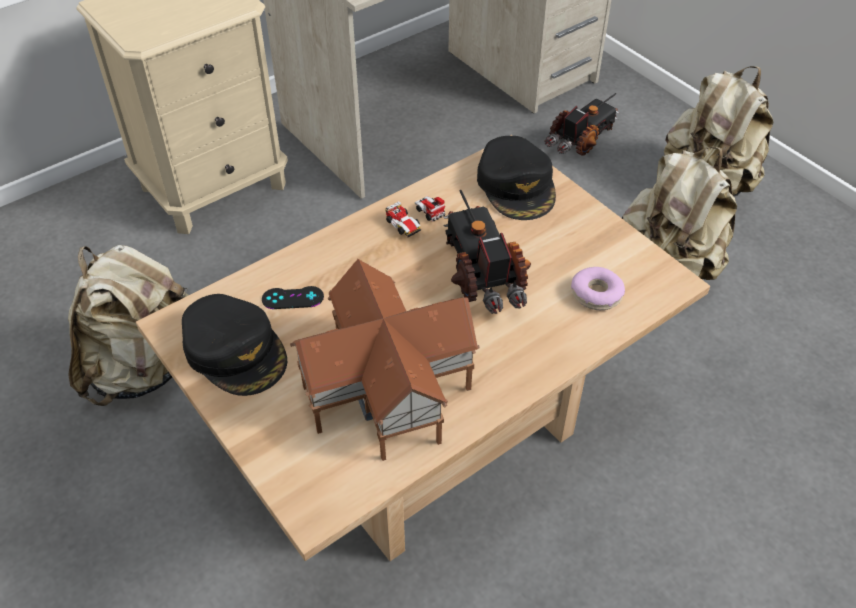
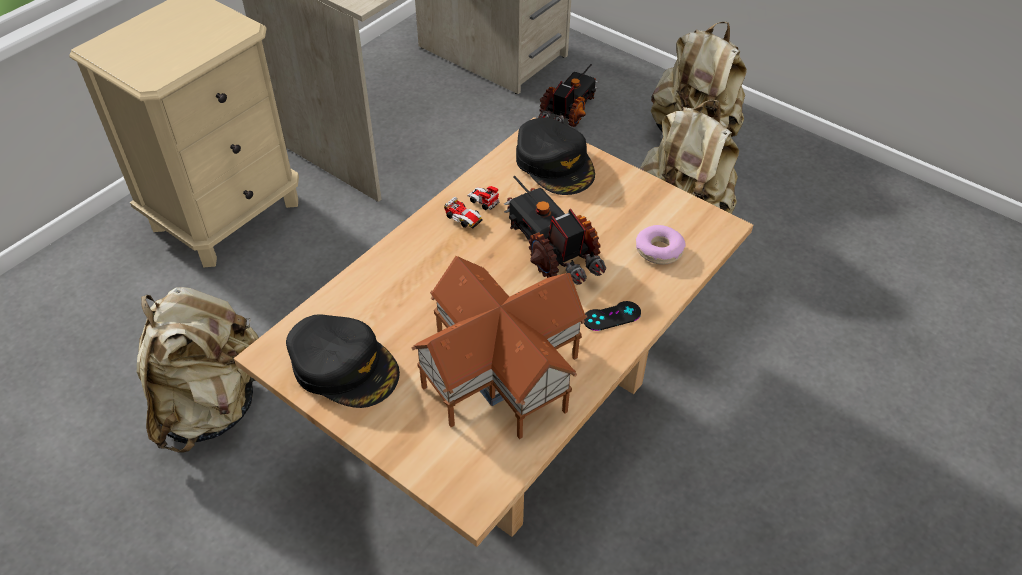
camera: 15 degrees left, 0 degrees up
(292, 298) = (382, 306): black game controller -> black game controller (611, 316)

